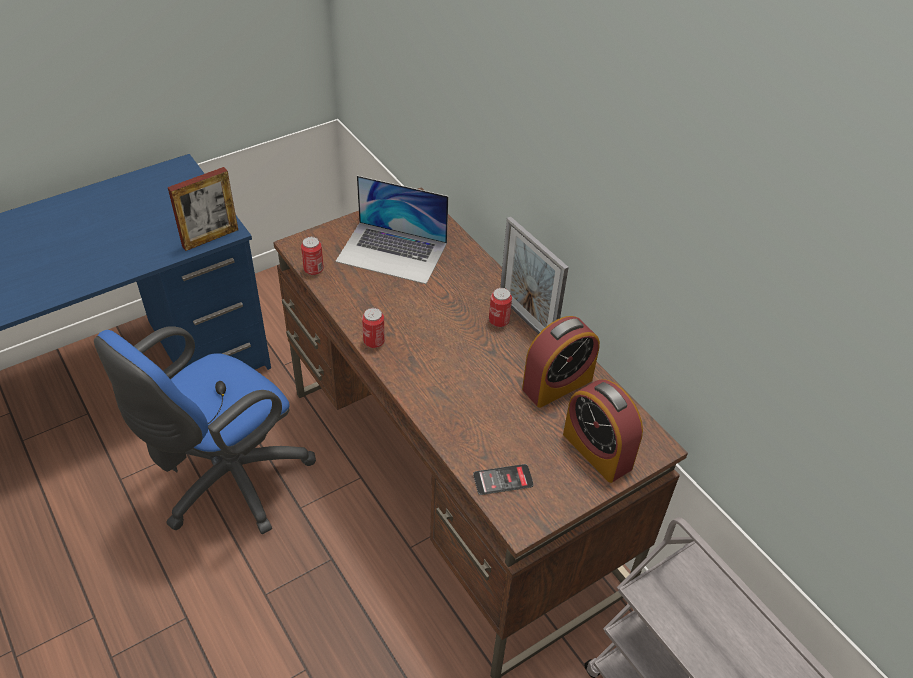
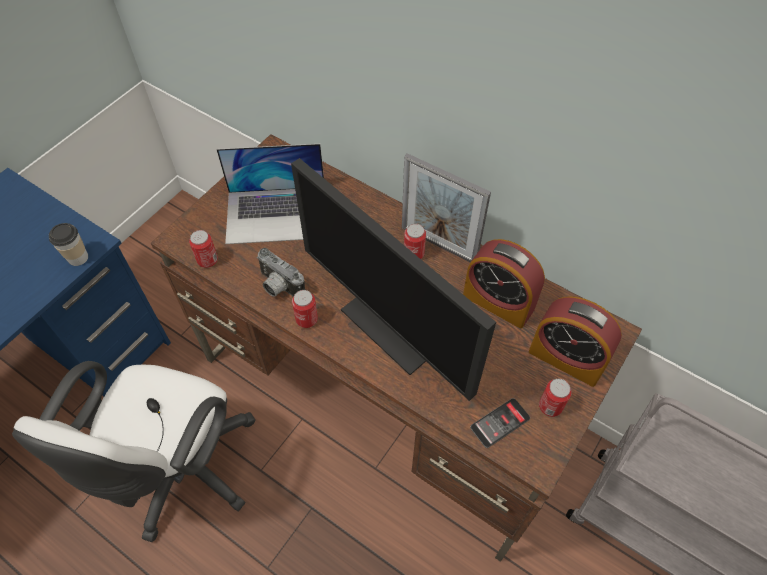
camera: 20 degrees left, 10 degrees up
(210, 238) = (78, 257): picture frame -> cup
(227, 482) = (181, 472): blue office chair -> white office chair
(363, 308) = (278, 286): none -> camera
(453, 371) = (397, 324): none -> monitor
(557, 384) = (498, 302): alarm clock -> alarm clock turned 90 degrees clockwise
(558, 484) = (550, 406): none -> can

